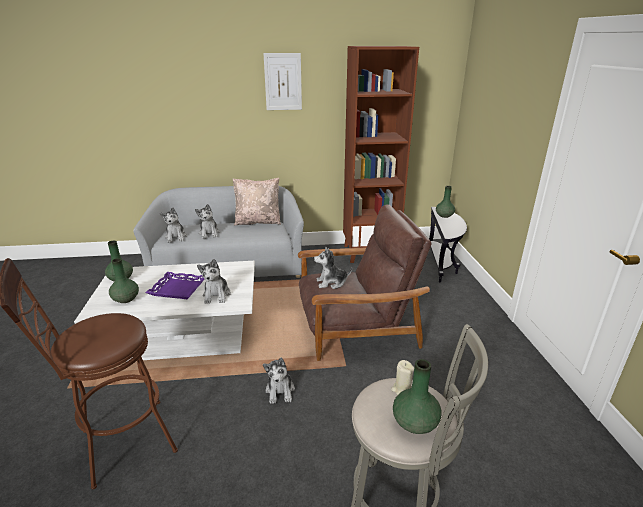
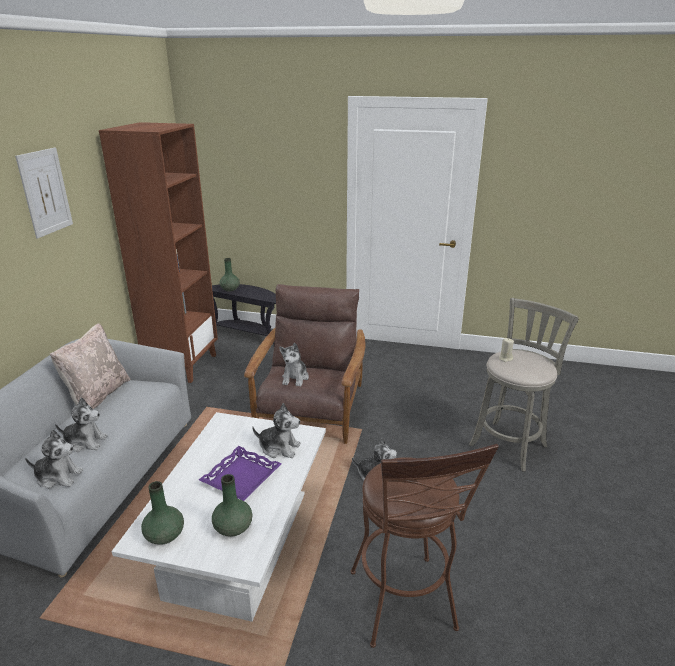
camera: 70 degrees left, 0 degrees up
(414, 422) = (534, 362): green vase -> none

